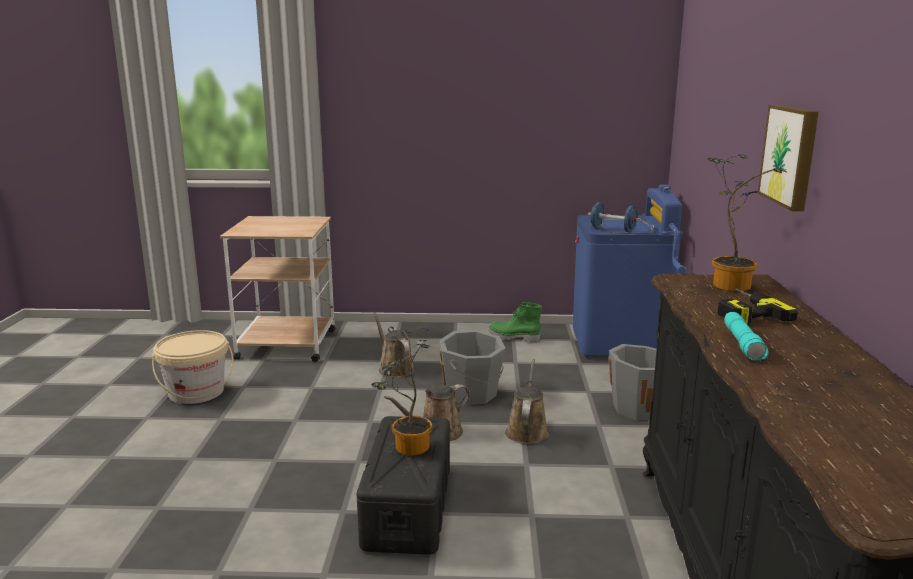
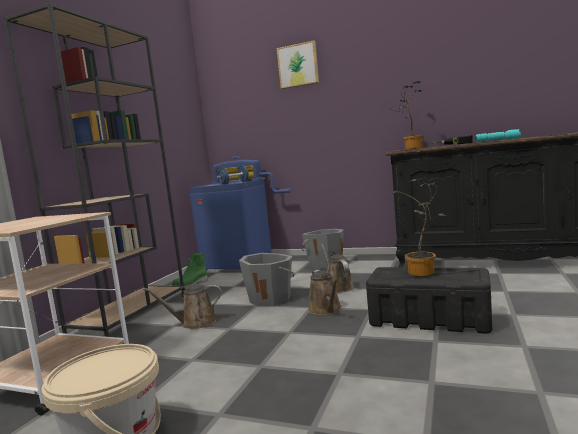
camera: 70 degrees left, 10 degrees down
(417, 333) = (130, 314): none -> bookcase
(527, 431) = (338, 287): brown watering can -> brown watering can turned 45 degrees clockwise
(791, 155) = (393, 93): picture -> picture (298, 65)

